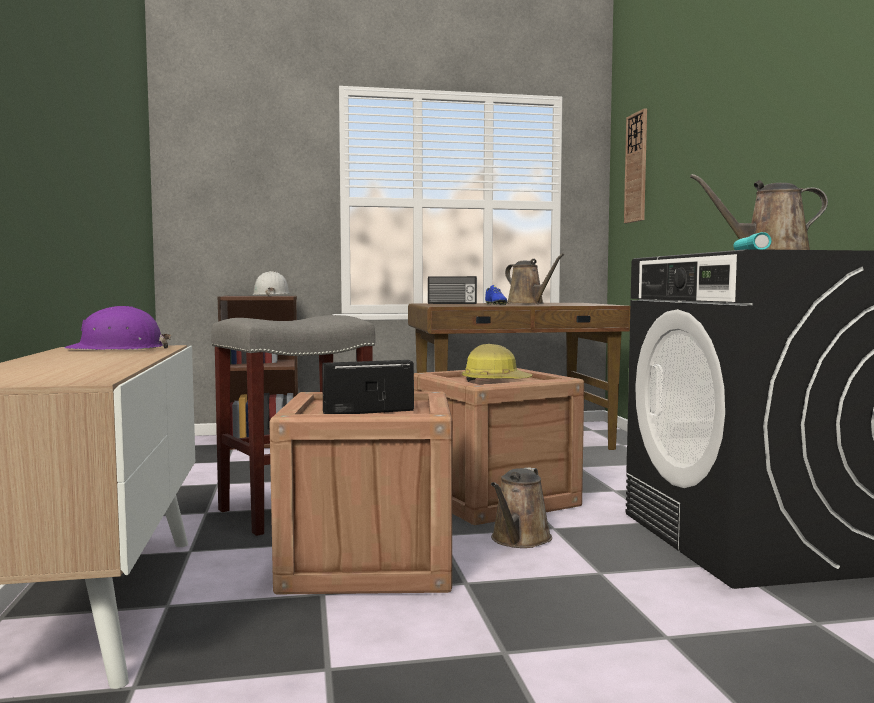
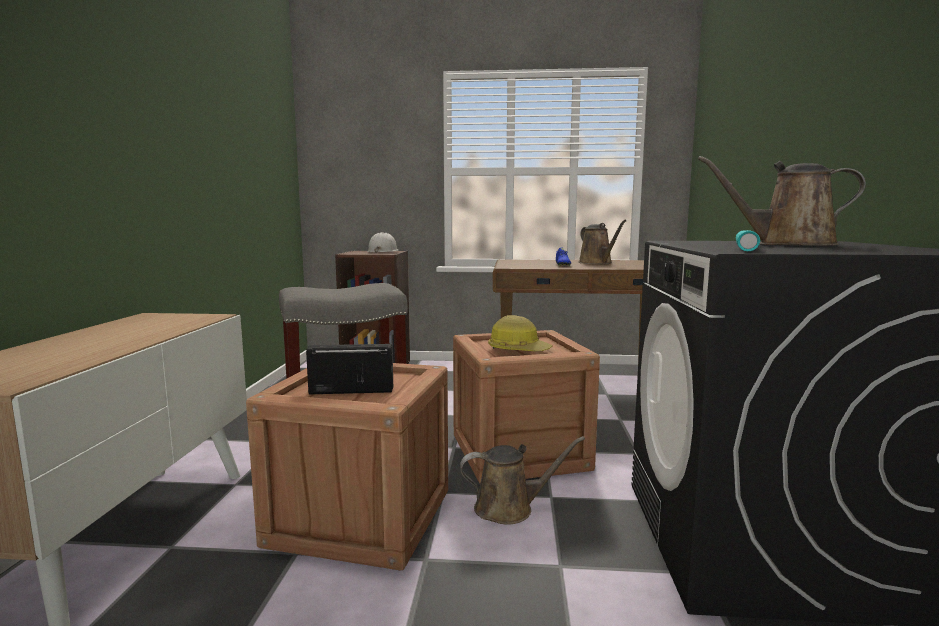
camera: 15 degrees right, 5 degrees up
(117, 348) = (170, 319): purple hard hat -> none
(452, 303) = (529, 261): radio -> none
(519, 540) = (509, 508): brown watering can -> brown watering can turned 135 degrees counterclockwise
(636, 167) = (712, 133): wall clock -> none

